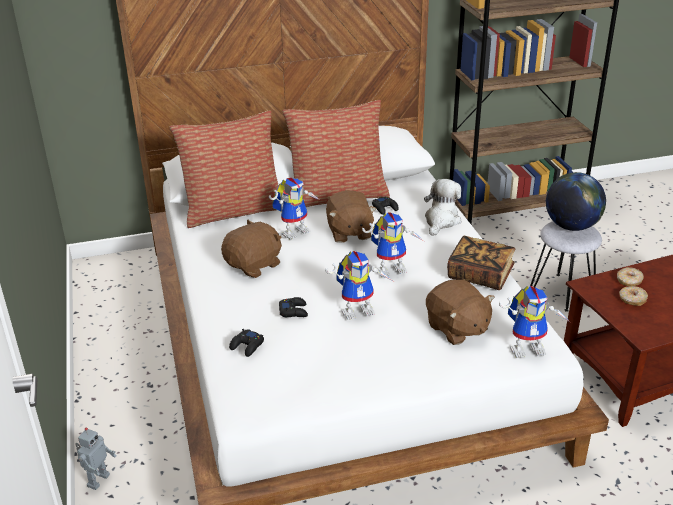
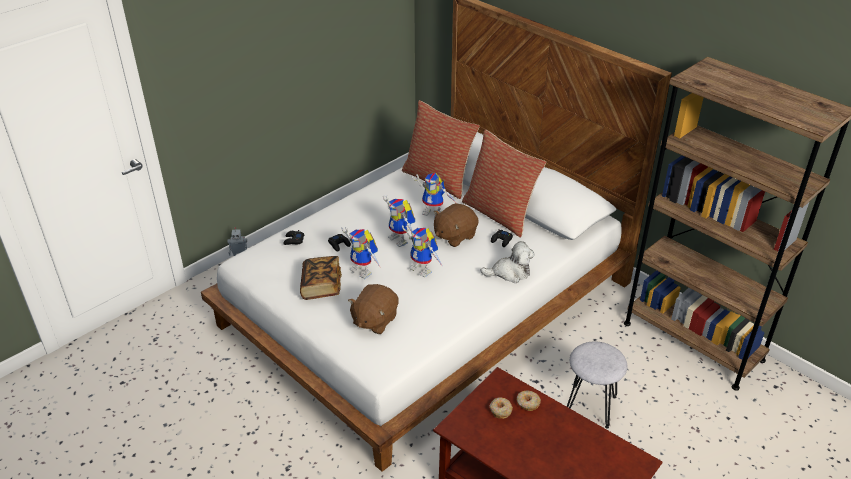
camera: 60 degrees right, 5 degrees up
(254, 265) = (381, 212): brown plush toy -> none
(480, 275) = (448, 312): book -> book (321, 286)
(528, 347) = (376, 360): toy robot -> toy robot (401, 240)
(571, 226) = (605, 356): globe -> none

